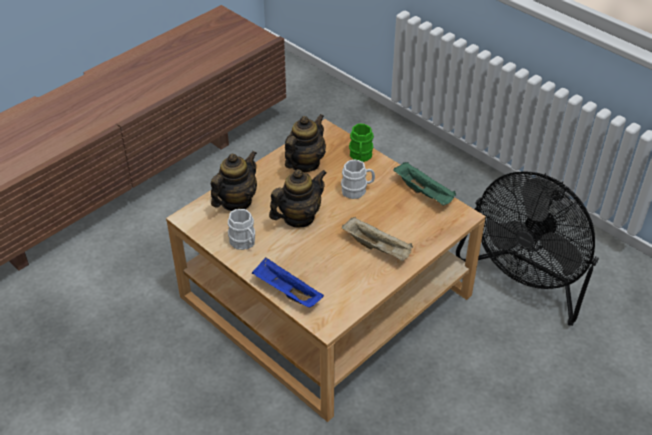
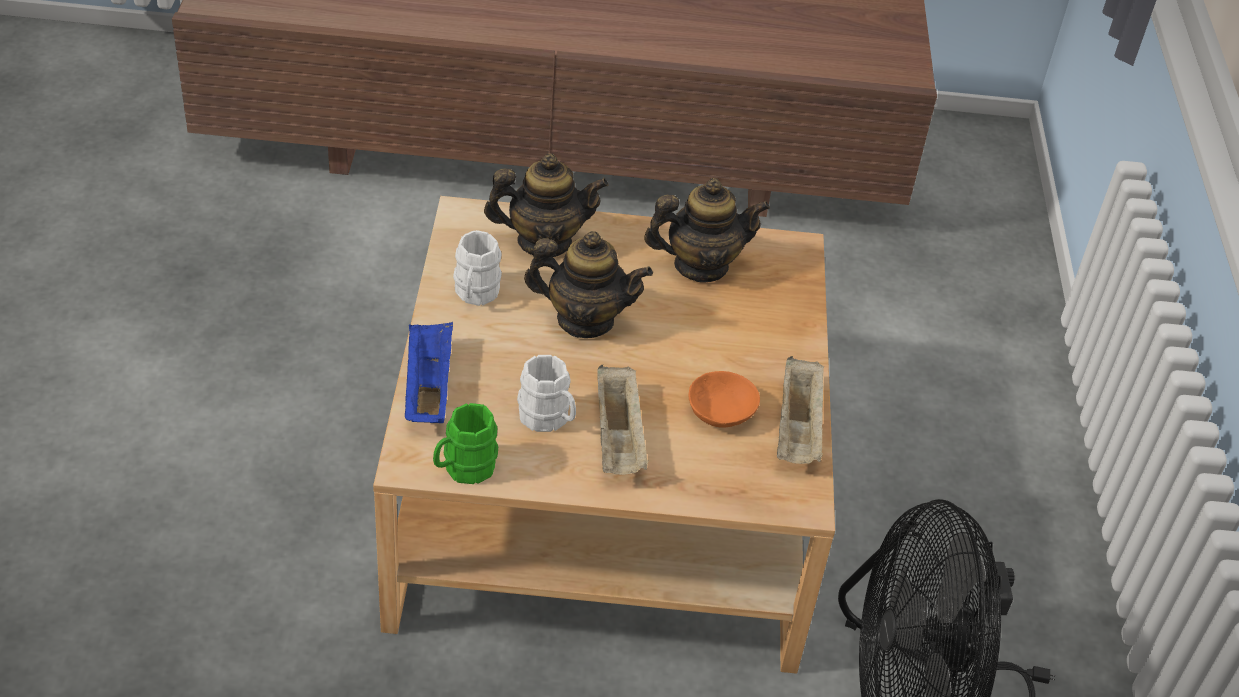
camera: 45 degrees right, 0 degrees up
(357, 190) = (712, 351): white mug -> white mug (548, 419)
(360, 156) = (789, 315): green mug -> green mug (464, 468)
(394, 209) = (721, 413): none -> orange bowl
(424, 193) = (798, 429): green tray -> beige tray

